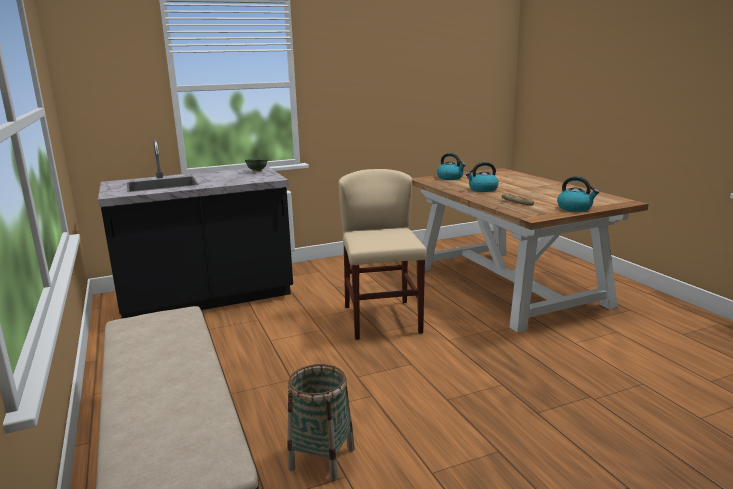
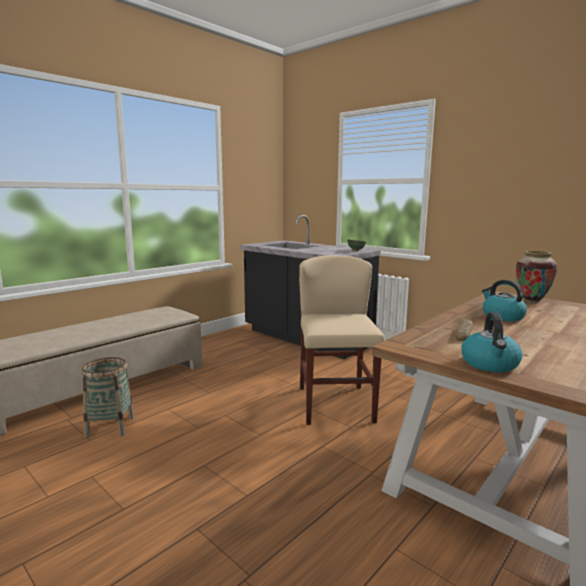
camera: 65 degrees right, 5 degrees down
(382, 319) = (335, 404): beige chair -> beige chair turned 60 degrees counterclockwise
(450, 178) = (531, 301): kettle -> vase

